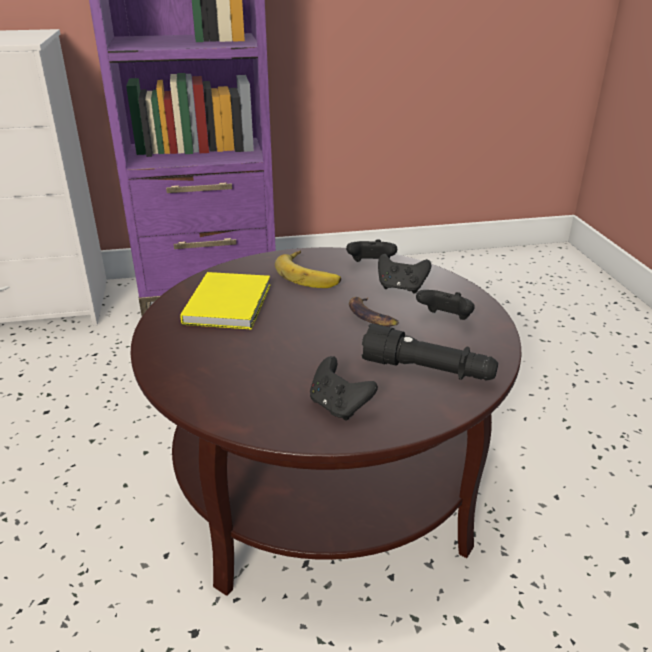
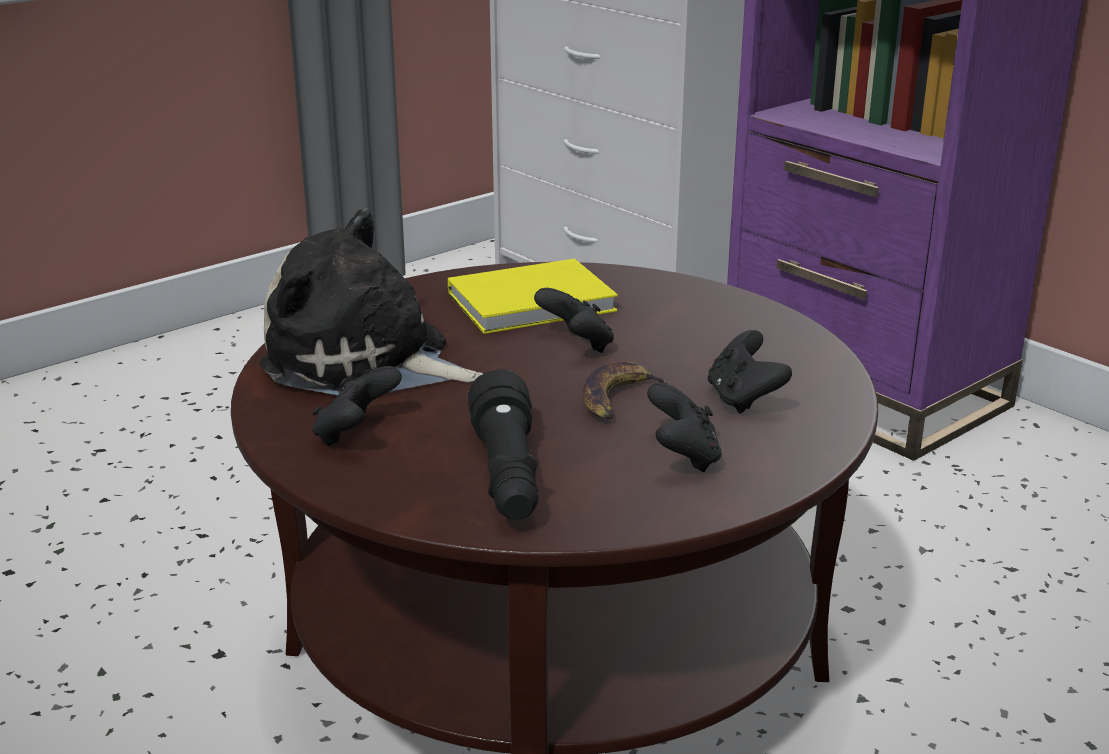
camera: 60 degrees right, 5 degrees down
(244, 378) = (365, 363): none -> plush toy
(310, 274) = (690, 326): banana -> none
(370, 265) = (788, 358): black game controller -> black game controller (577, 345)

